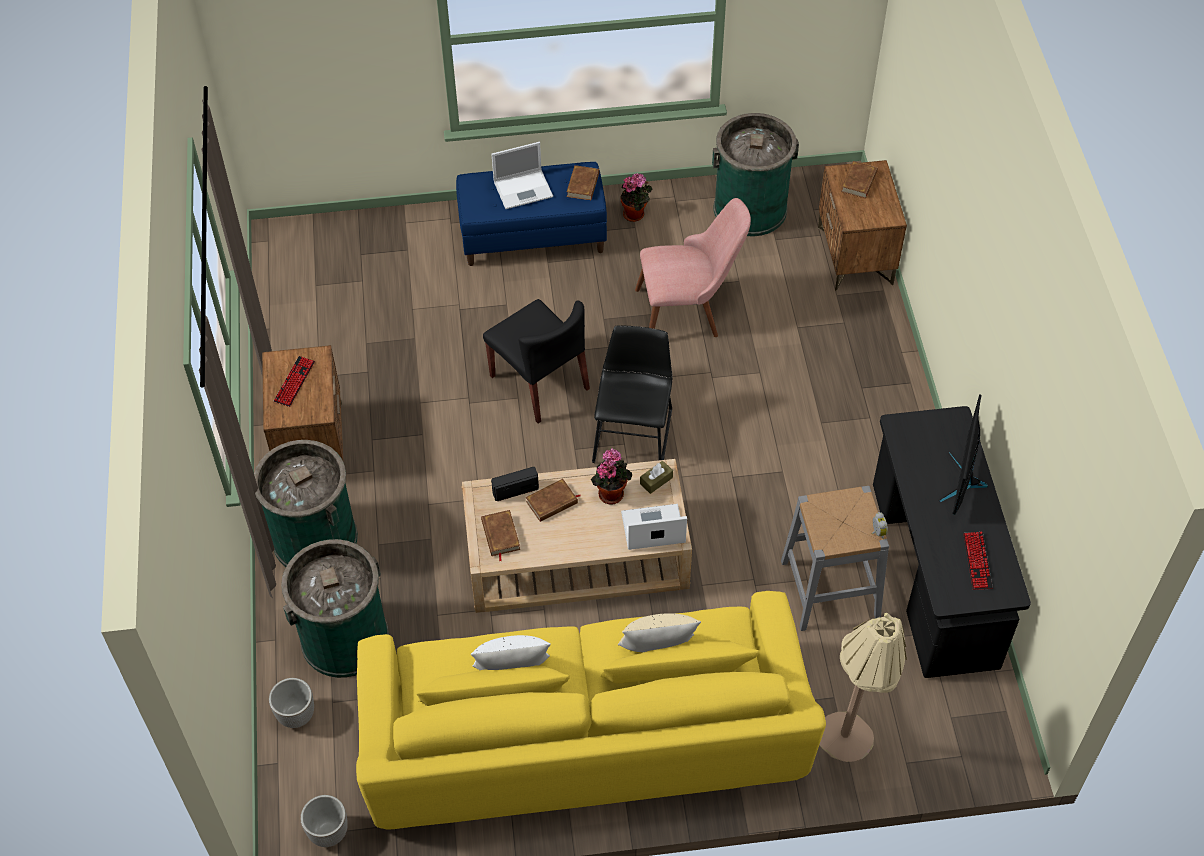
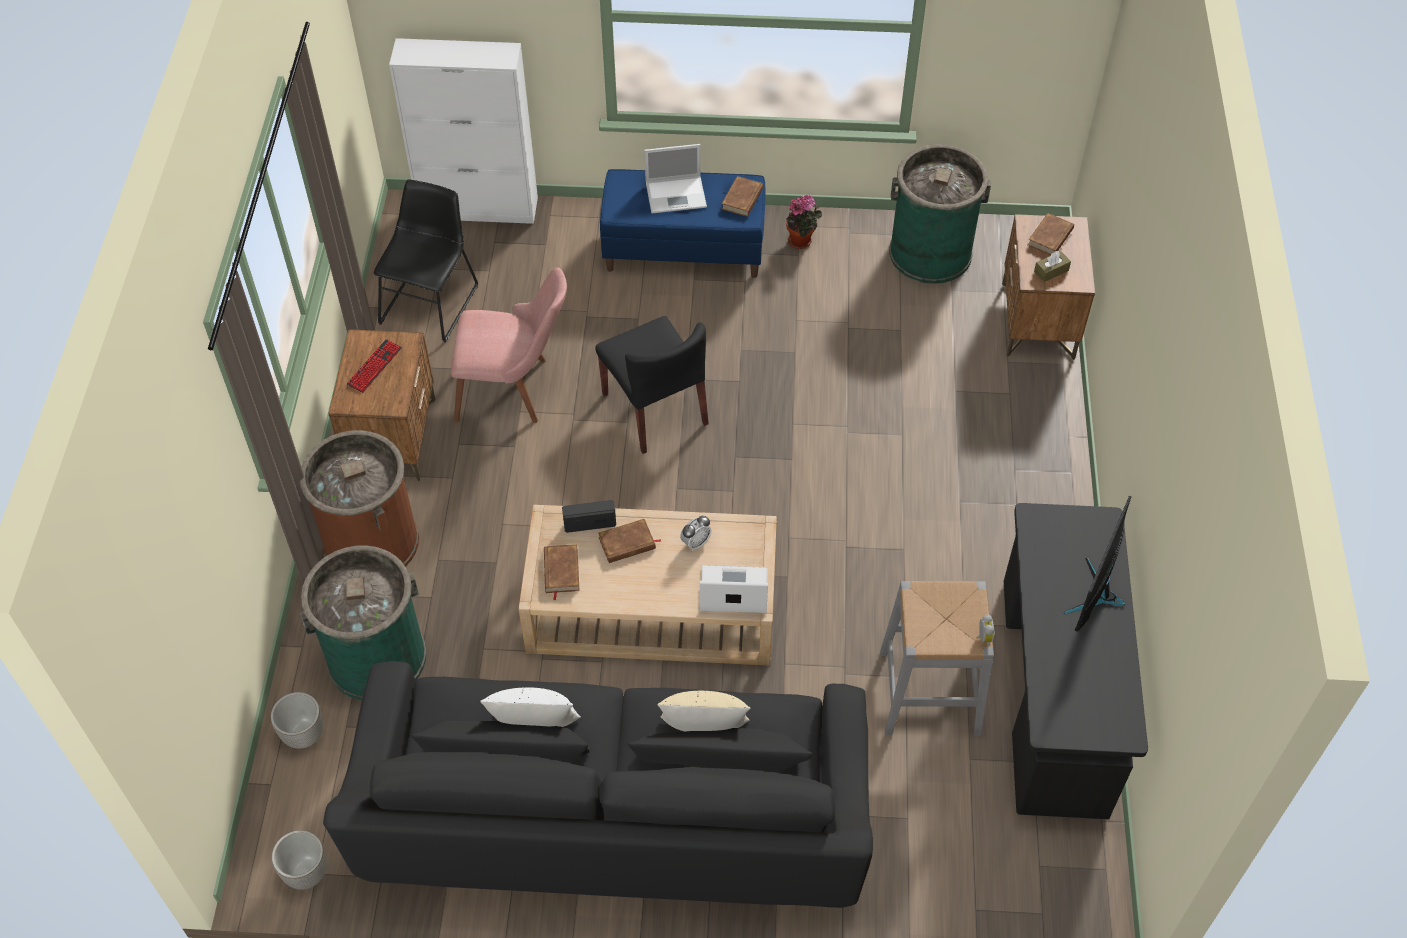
camera: 10 degrees right, 0 degrees up
(315, 538) = (371, 542): green trash can -> brown trash can
(339, 225) = (479, 208): none -> white cabinet
(584, 741) = (612, 819): yellow sofa -> black sofa
(611, 492) = (695, 542): potted plant -> alarm clock
(633, 432) = (745, 480): black chair -> black chair (431, 301)
(656, 480) = (749, 537): brown tissue box -> brown tissue box (1051, 271)
(689, 311) = (837, 355): pink chair -> pink chair (515, 389)
(846, 749) = (909, 882): beige floor lamp -> none
(977, 561) = (1094, 690): keyboard -> none

